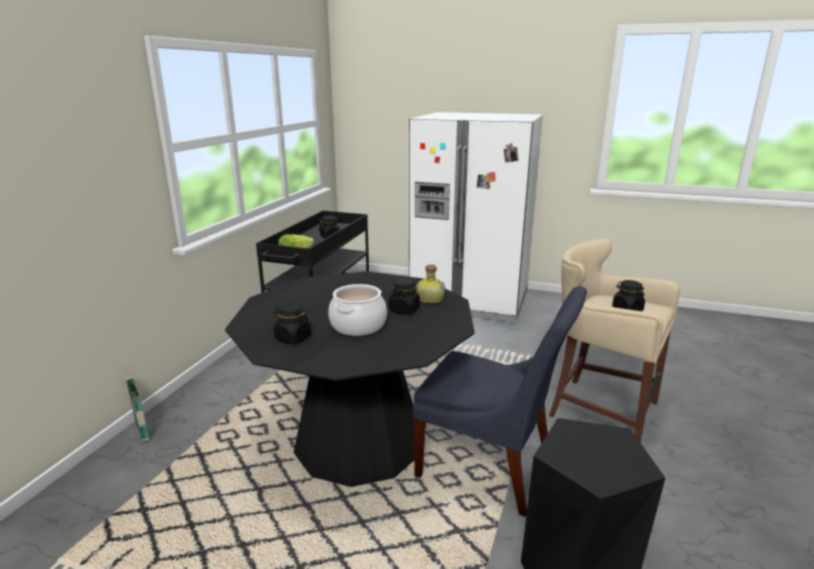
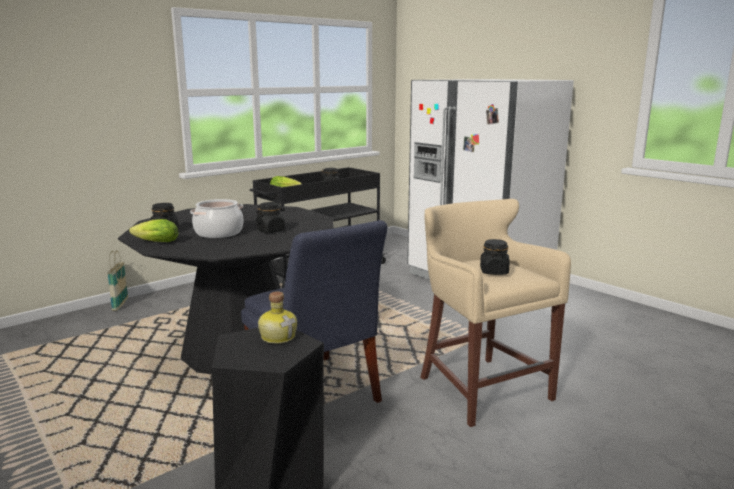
camera: 30 degrees right, 5 degrees down
(313, 358) = (154, 242): none -> lettuce
(429, 298) = (305, 228): bottle -> bottle (278, 336)

